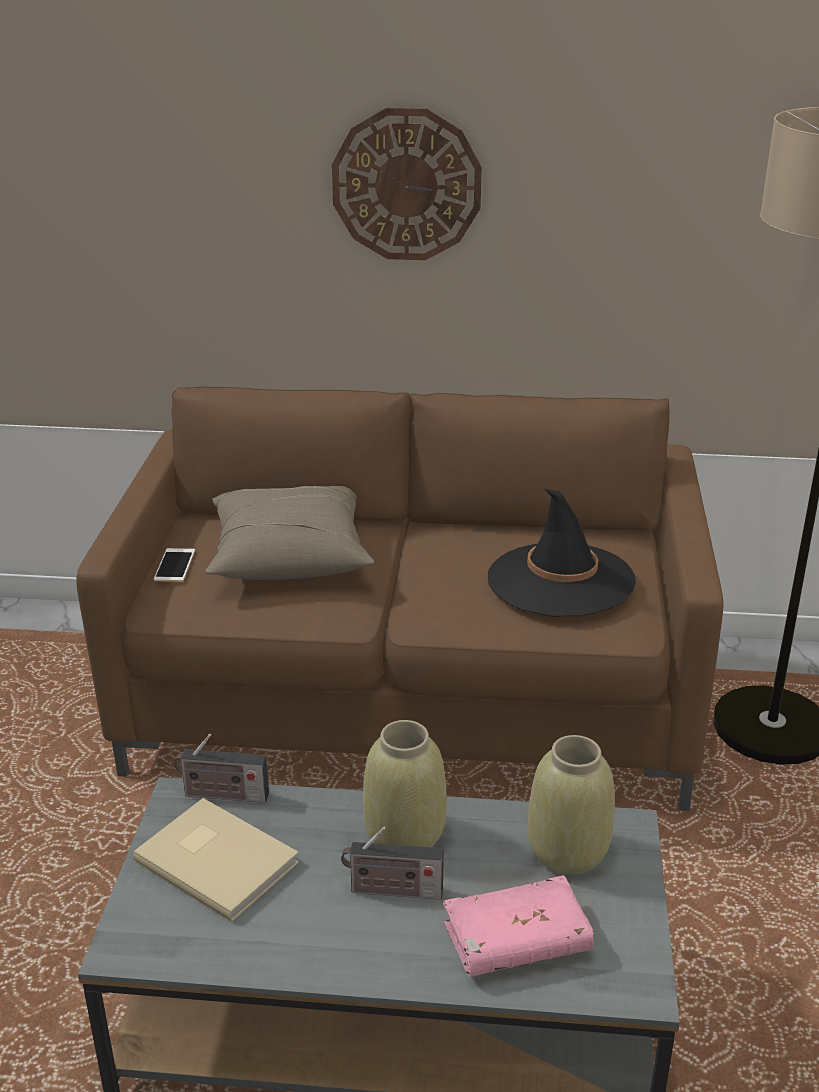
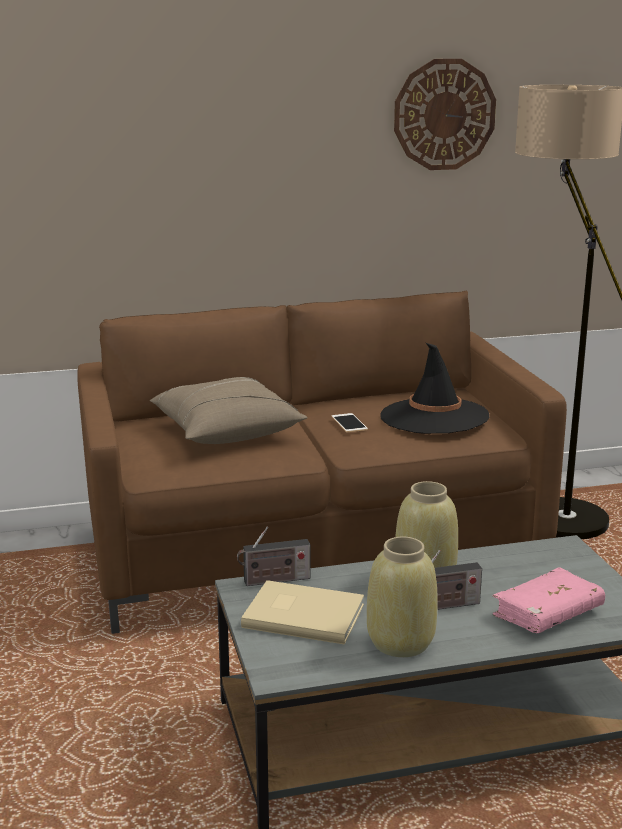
camera: 20 degrees left, 10 degrees down
(174, 565) = (141, 448): phone -> phone (349, 423)
(406, 185) = (265, 153): wall clock -> wall clock (444, 115)
(568, 851) = (540, 564): beige vase -> beige vase (401, 642)

